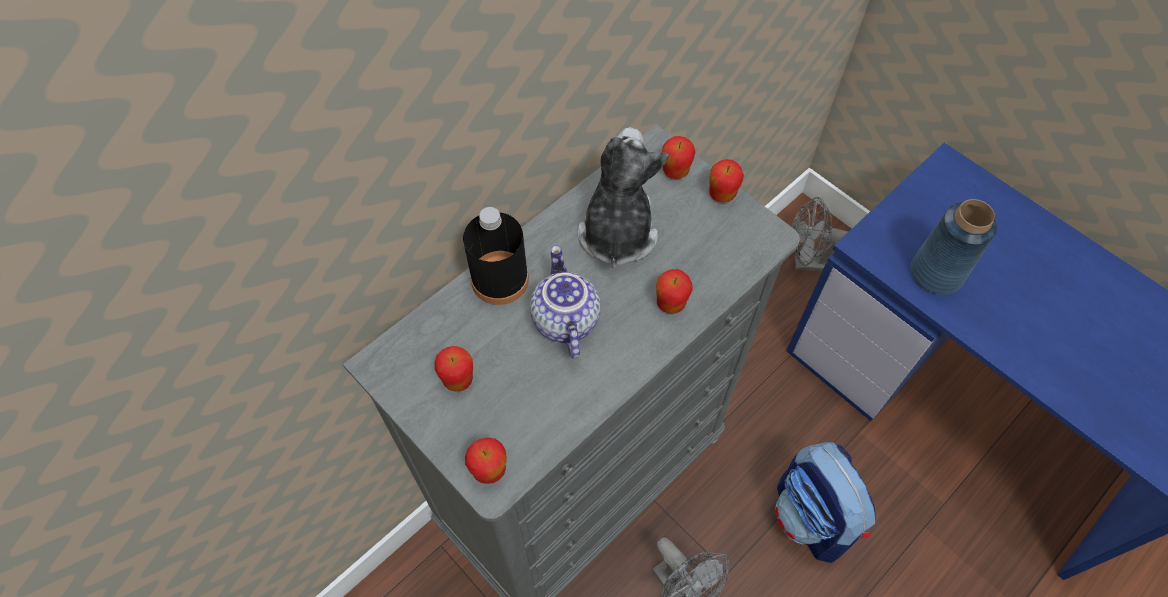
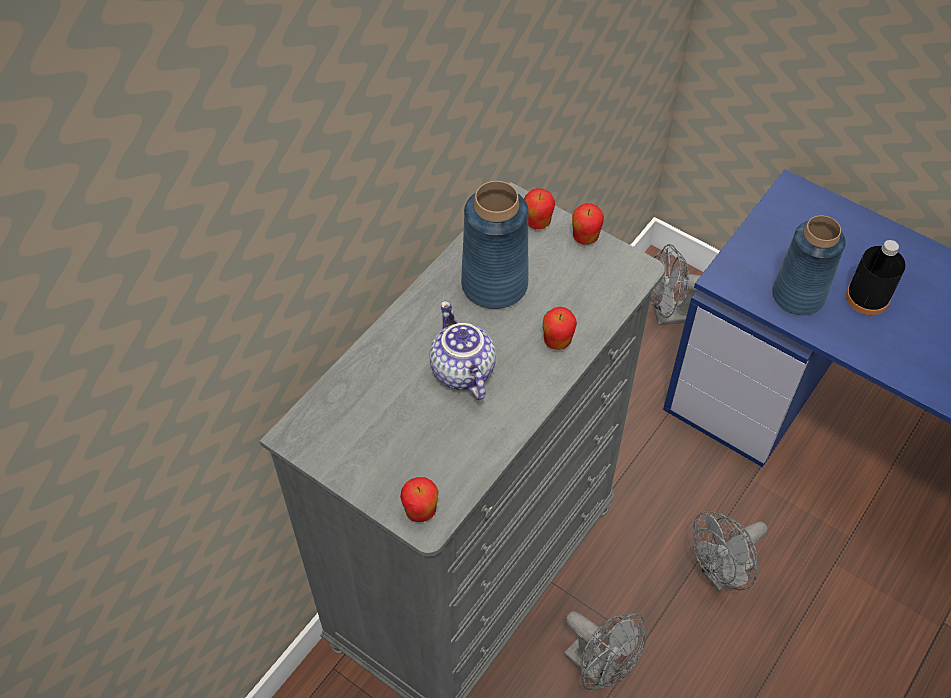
camera: 10 degrees left, 5 degrees down
(458, 379) = (373, 437): apple -> none
(500, 279) = (392, 343): black bottle -> black bottle (867, 298)
(617, 232) = (494, 285): plush toy -> blue vase
(813, 518) = (720, 573): backpack -> grey fan

